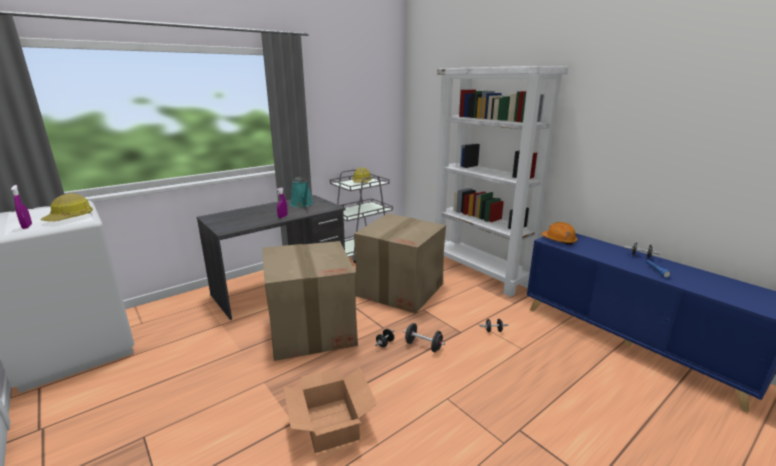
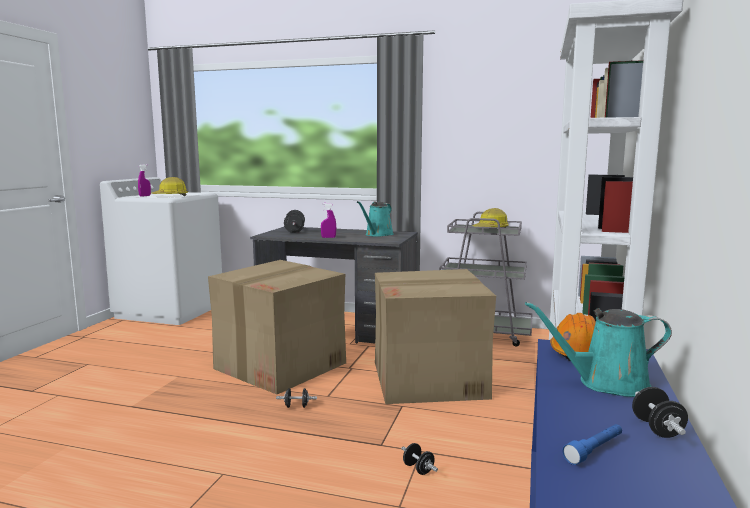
camera: 55 degrees right, 10 degrees down
(331, 423) = (138, 422): cardboard box -> none
(423, 346) = (317, 429): black dumbbell -> black dumbbell (294, 230)
(595, 248) = (606, 383): none -> turquoise watering can

